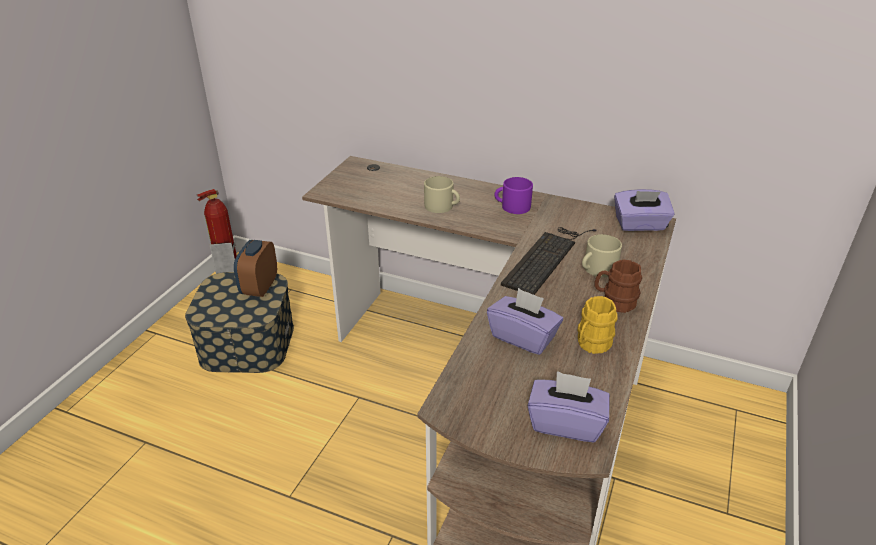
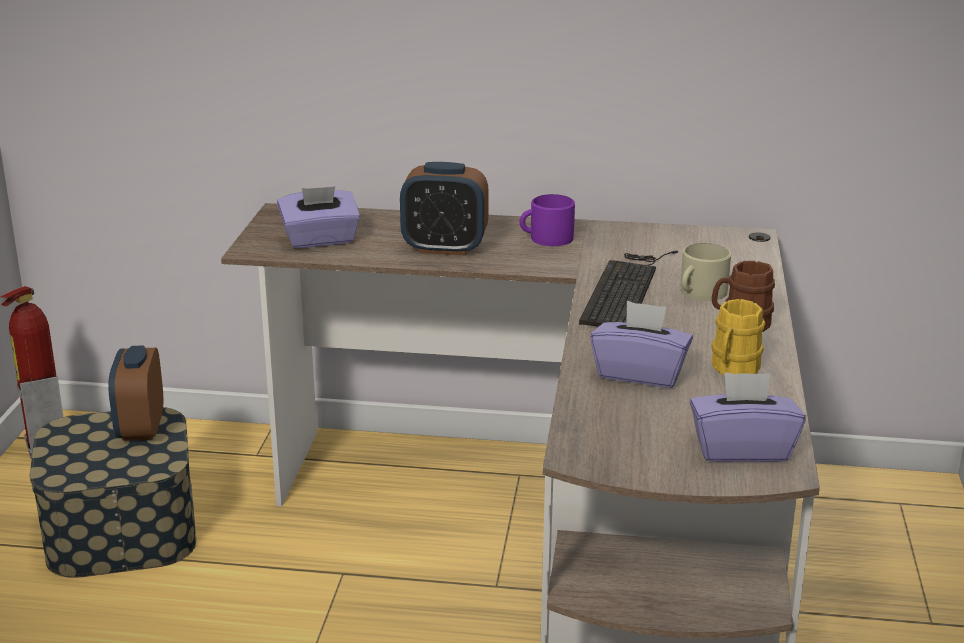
camera: 15 degrees left, 10 degrees down
(442, 206) = (444, 248): beige mug -> alarm clock
(640, 225) = (733, 240): purple tissue box -> purple tissue box (320, 240)

